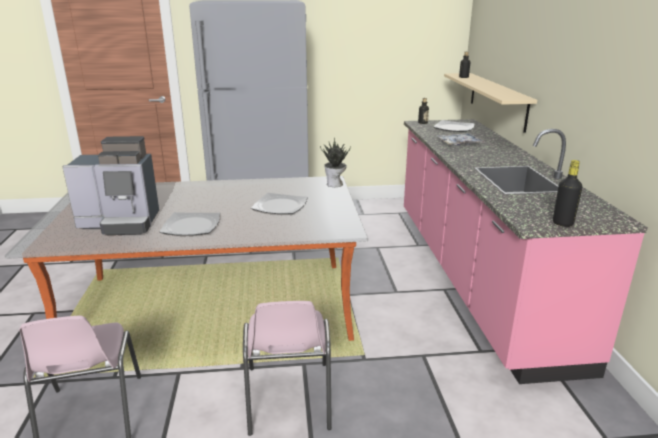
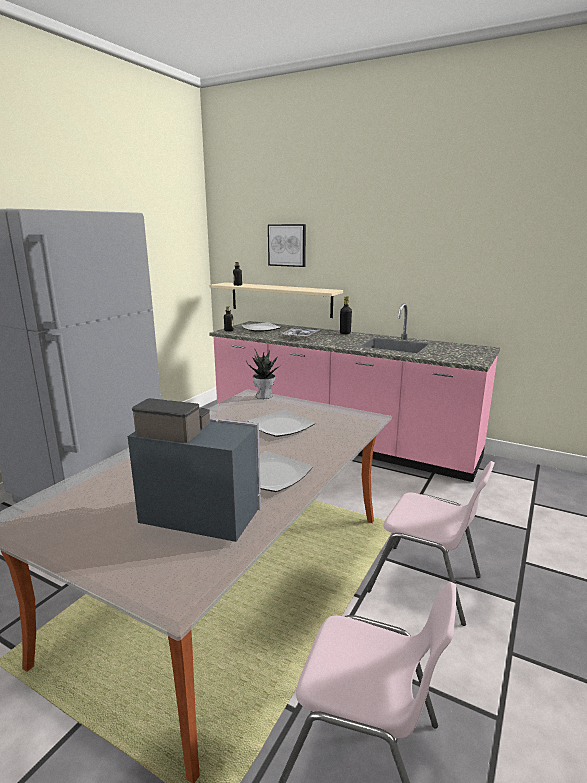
camera: 55 degrees left, 5 degrees down
(121, 223) = (199, 513): coffee machine -> coffee machine turned 105 degrees counterclockwise
(510, 37) = (287, 245): none -> picture
(562, 223) = (481, 357): black bottle -> black bottle (345, 333)

